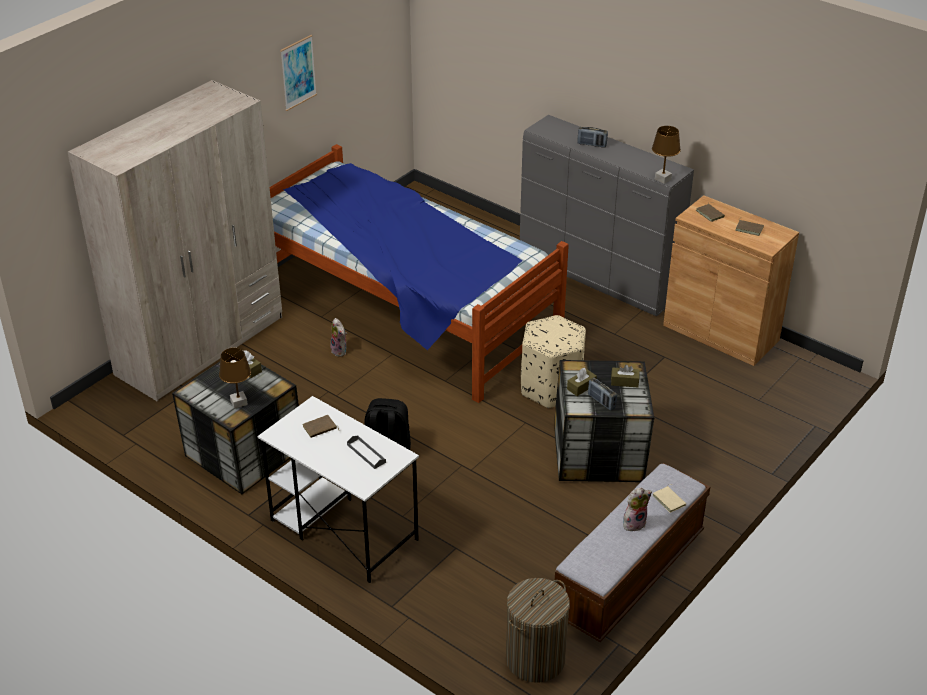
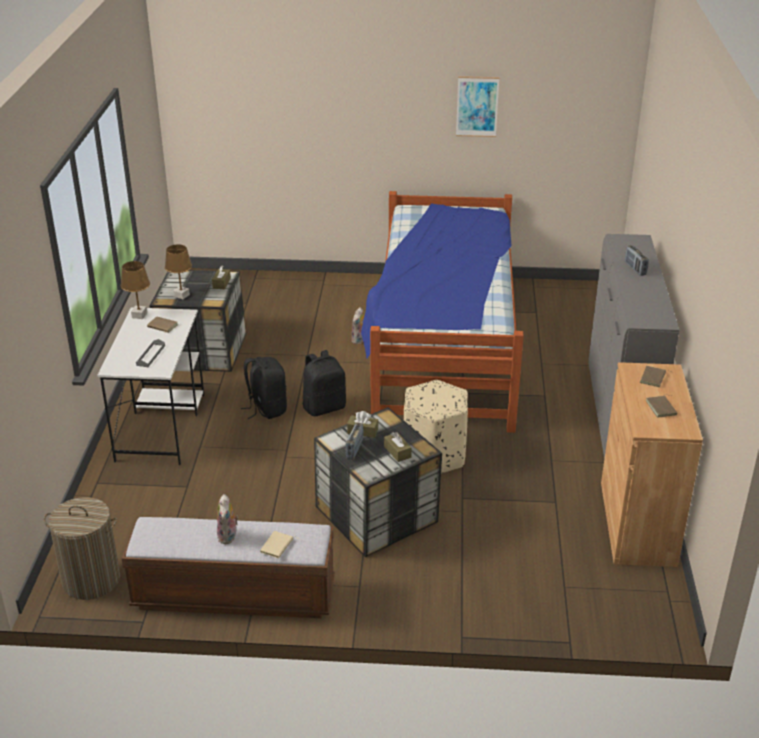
camera: 55 degrees right, 5 degrees down
(201, 345) = (298, 286): beige wardrobe -> none
(421, 416) = (324, 407): none -> black backpack
(634, 523) = (228, 537): plush toy -> plush toy turned 60 degrees clockwise
(662, 179) = (634, 319): brown table lamp -> brown table lamp (139, 315)

